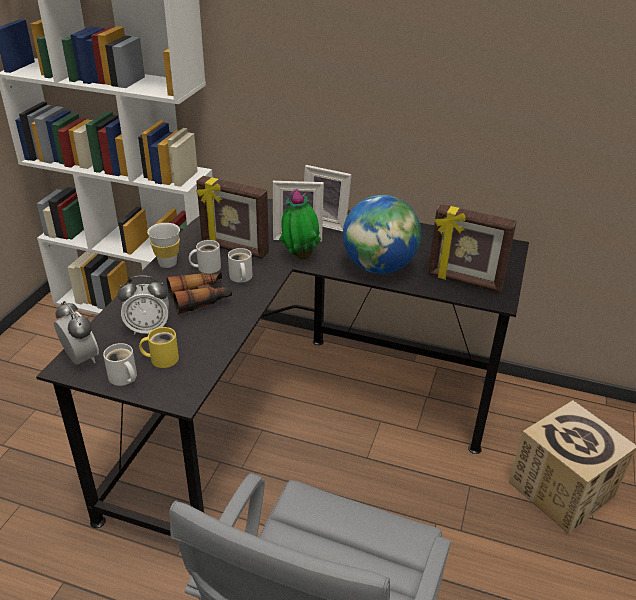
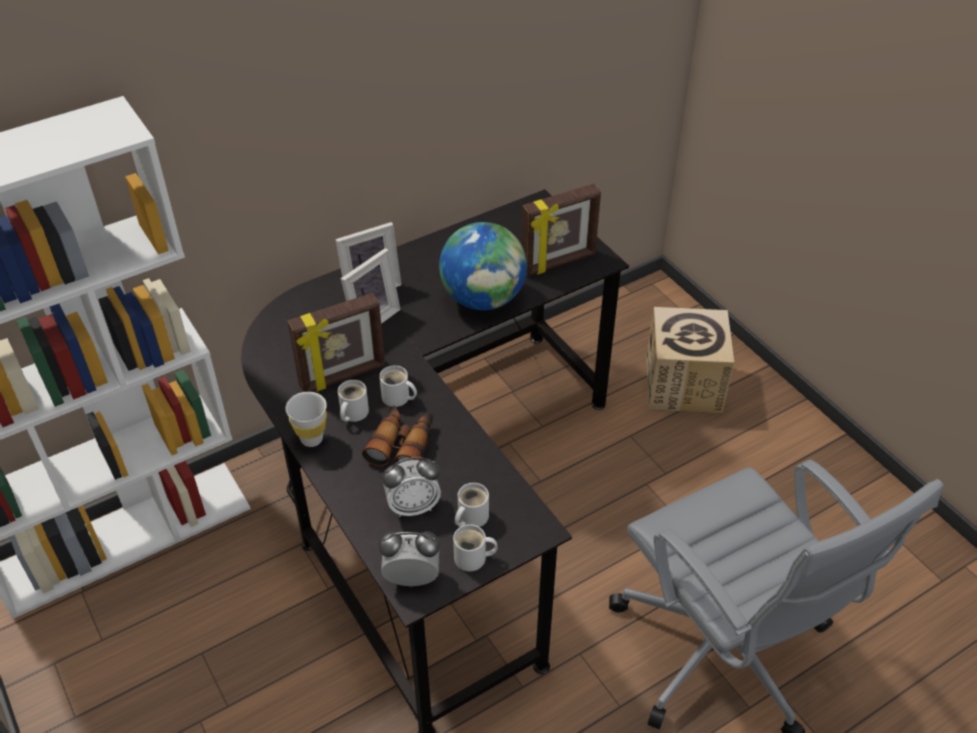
camera: 50 degrees left, 10 degrees up
(148, 329) = (413, 506): alarm clock -> alarm clock turned 45 degrees clockwise
(162, 358) = (470, 517): yellow mug -> white mug
(300, 256) = (408, 338): potted plant -> none

